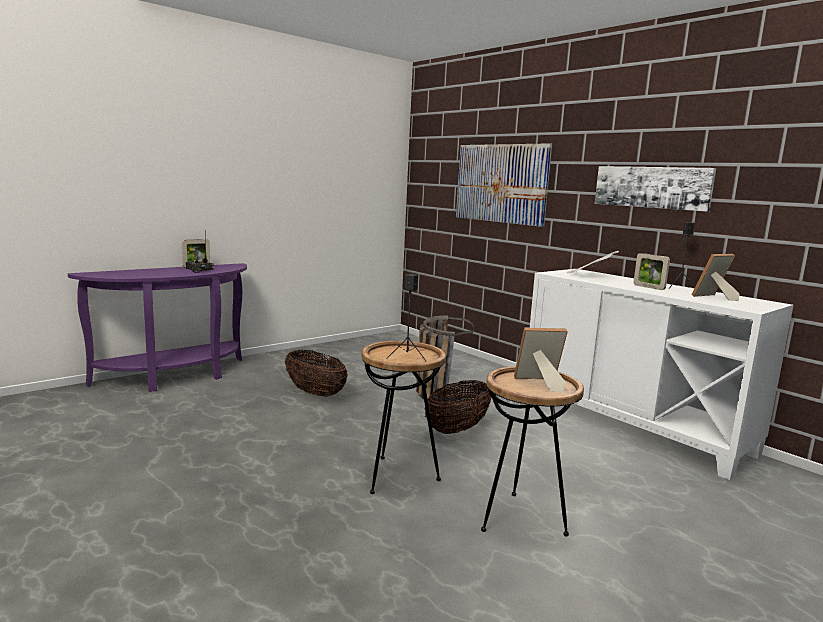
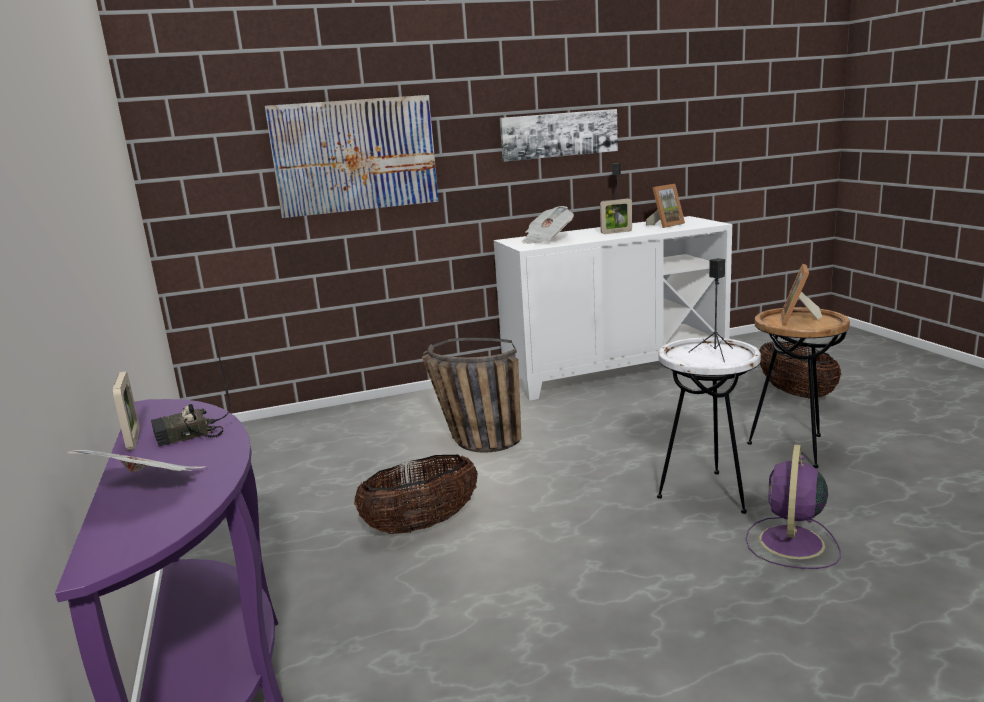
camera: 65 degrees left, 5 degrees up
(143, 271) = (146, 489): none -> newspaper
(326, 513) = (791, 544): none -> purple fan
(398, 476) = (706, 493): brown side table -> white side table
(457, 429) = (594, 445): basket -> basket (795, 394)
(713, 297) = (665, 225): picture frame -> picture frame turned 120 degrees counterclockwise

